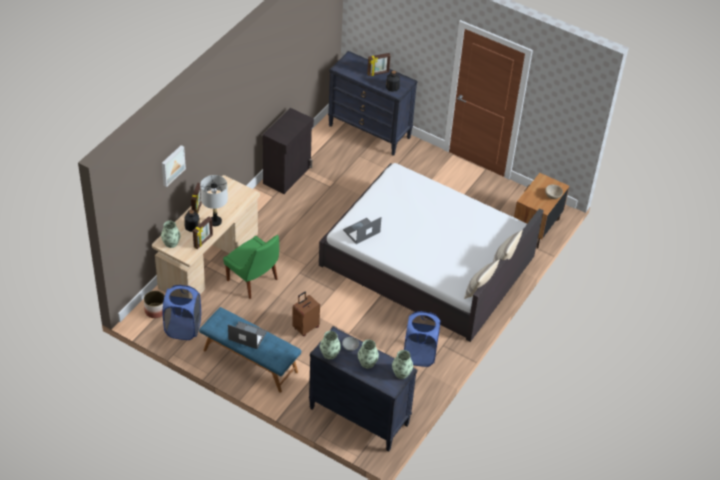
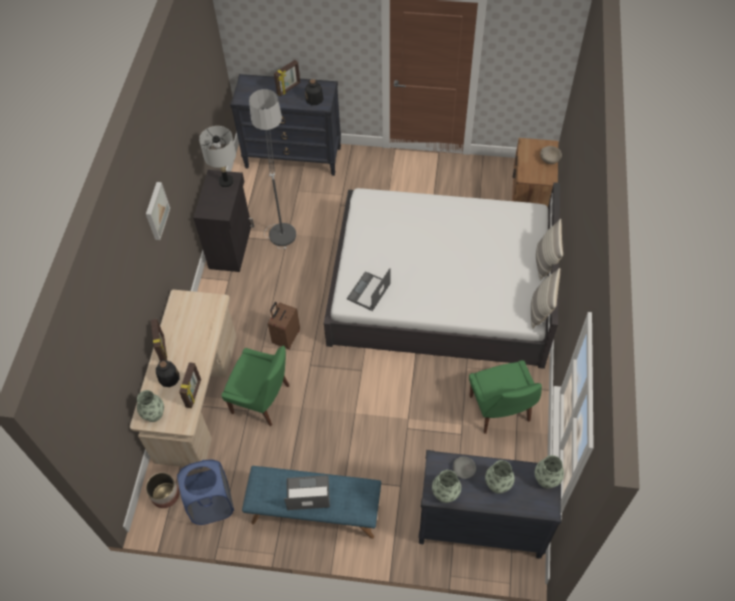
camera: 20 degrees left, 10 degrees up
(172, 165) = (116, 323): picture -> picture (155, 211)
(215, 221) = (194, 358): grey table lamp -> grey table lamp (226, 181)
(305, 327) = (355, 434): brown suitcase -> brown suitcase (286, 337)
(334, 170) = (280, 218): none -> floor lamp
(419, 355) = (500, 411): blue laundry basket -> green chair

